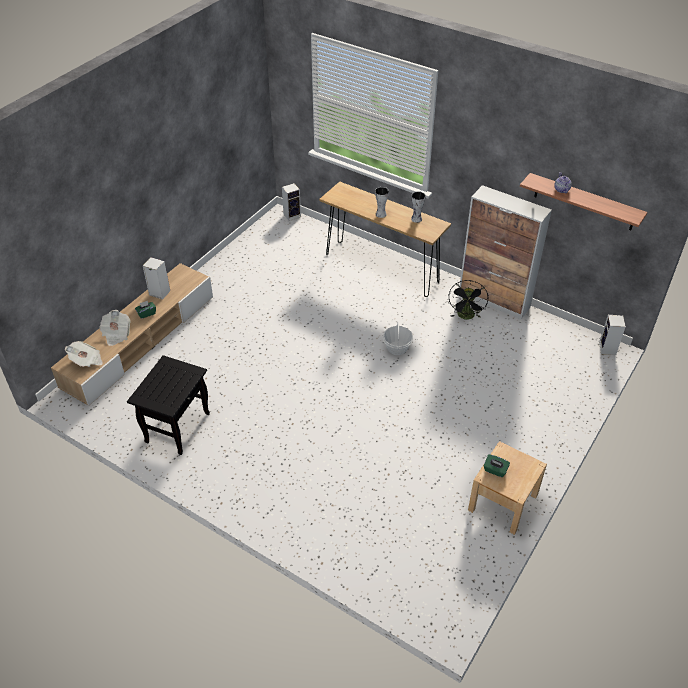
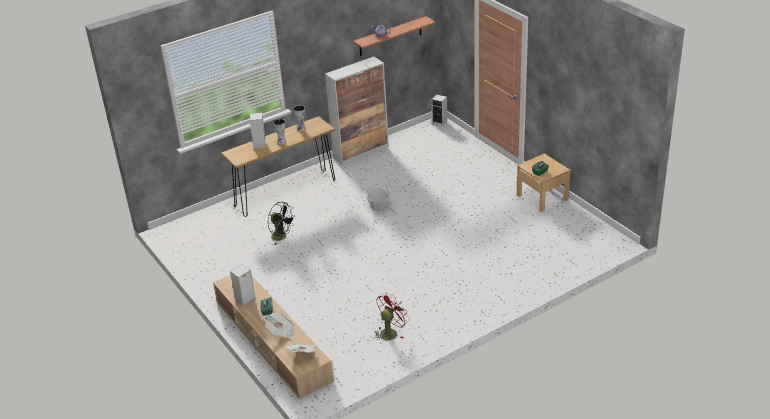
camera: 65 degrees left, 10 degrees down
(177, 427) = (390, 332): black side table -> red fan
(292, 215) = (175, 224): speaker -> speaker (259, 144)
(466, 317) = (369, 168): black fan -> black fan (282, 237)

